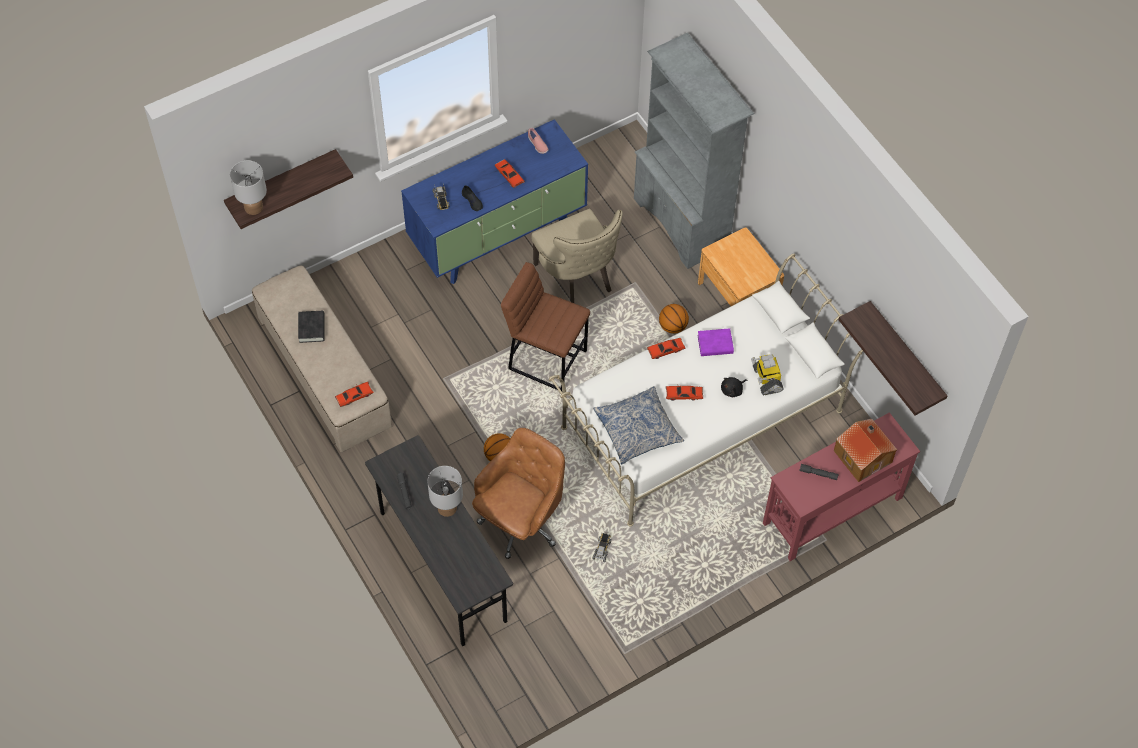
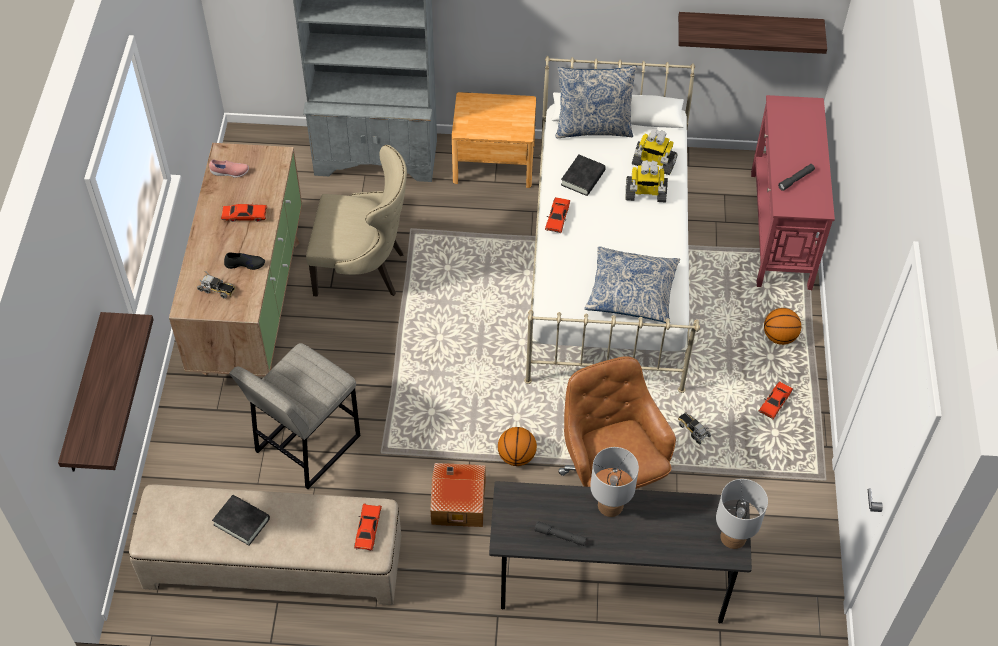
camera: 55 degrees left, 5 degrees down
(253, 207) = (100, 436): grey table lamp -> grey table lamp (732, 537)
(417, 334) = (306, 445): none -> grey chair
(497, 234) = (250, 305): blue dresser -> green dresser
(545, 359) = (434, 350): brown chair -> none
(672, 326) = (486, 229): basketball -> basketball (779, 337)
(684, 395) = (620, 233): red toy car -> red toy car (775, 403)
(715, 344) = (583, 178): purple book -> black book
(732, 390) = (645, 194): black plush toy -> toy robot
(769, 324) = (593, 128): none -> pillow
(863, 455) = (799, 138): toy house -> toy house (457, 502)

